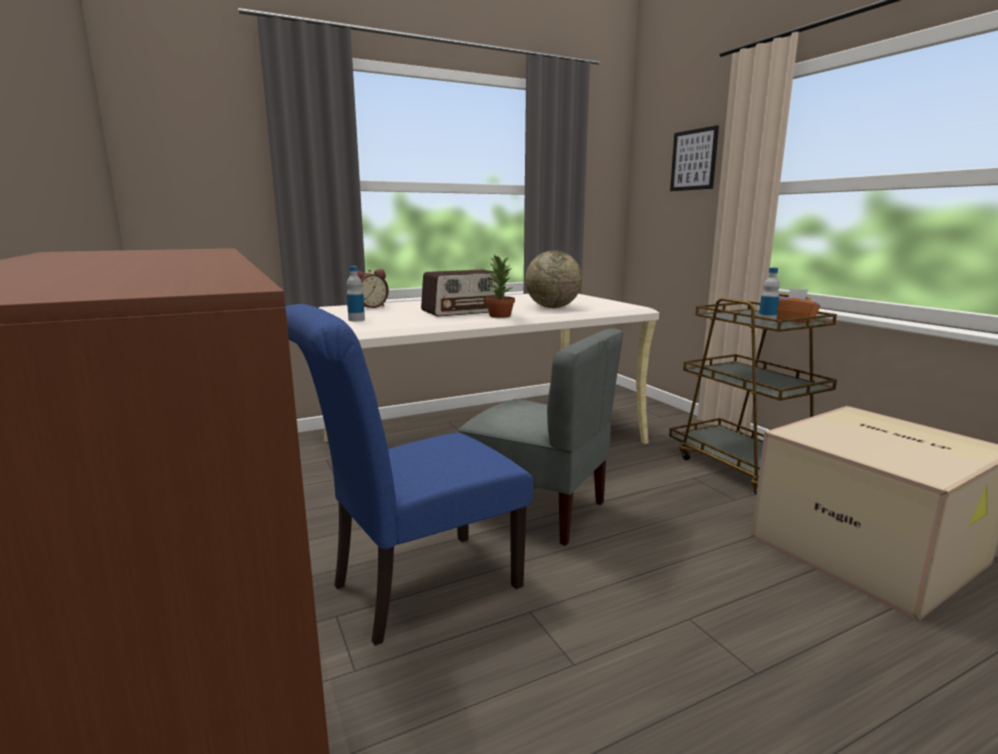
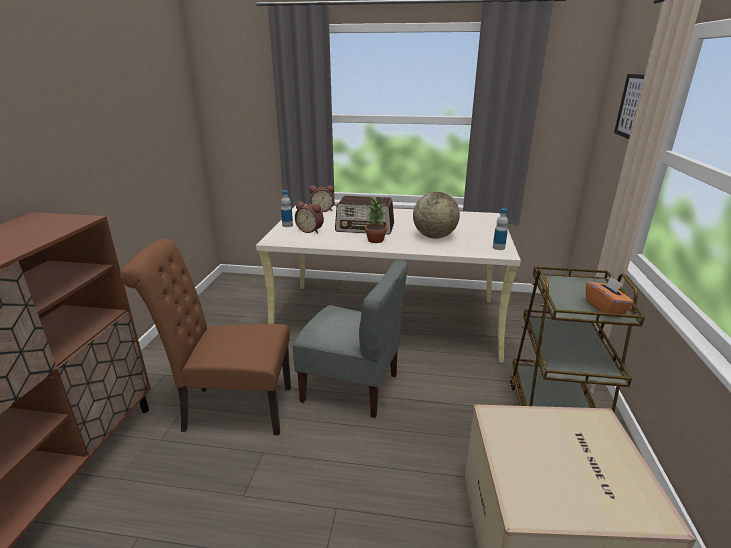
camera: 35 degrees right, 10 degrees up
(401, 319) = (310, 230): none -> alarm clock
(415, 588) = (231, 409): blue chair -> brown chair
(537, 510) = (351, 387): grey chair -> grey chair turned 45 degrees counterclockwise
(767, 322) = (570, 303): bottle -> bottle (498, 247)

